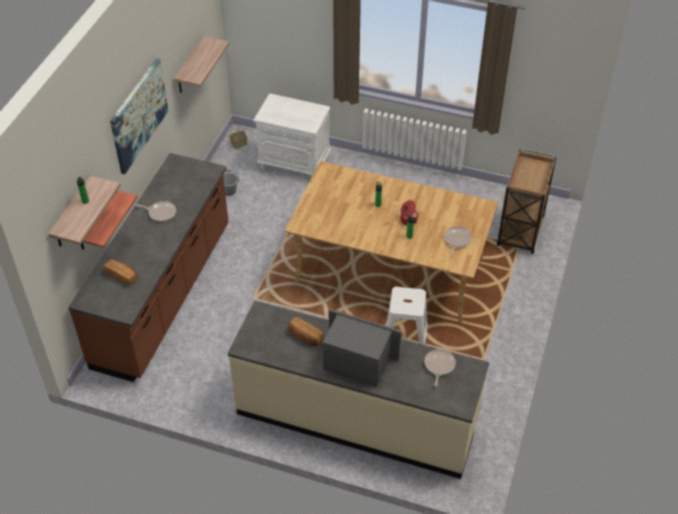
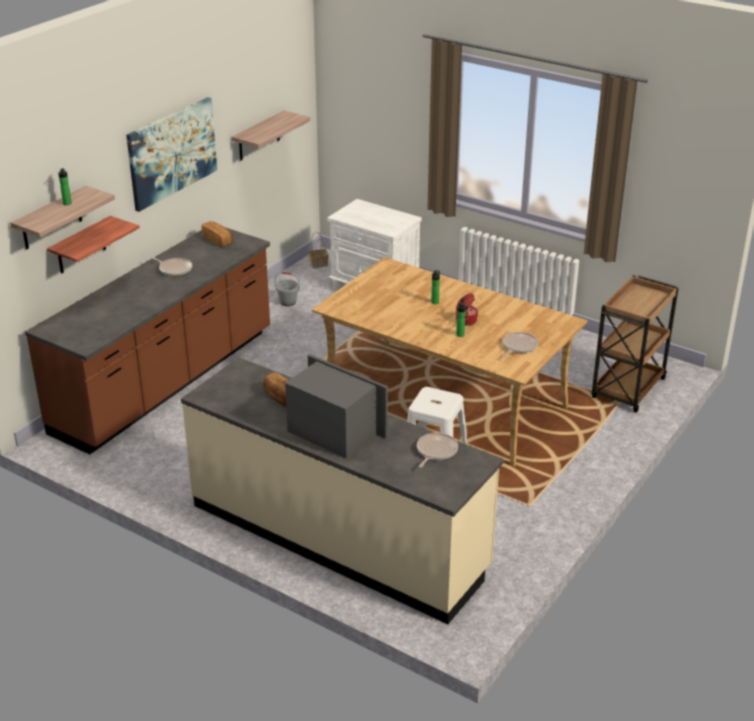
camera: 15 degrees right, 15 degrees down
(122, 276) = (100, 314): bread -> bread (218, 240)

